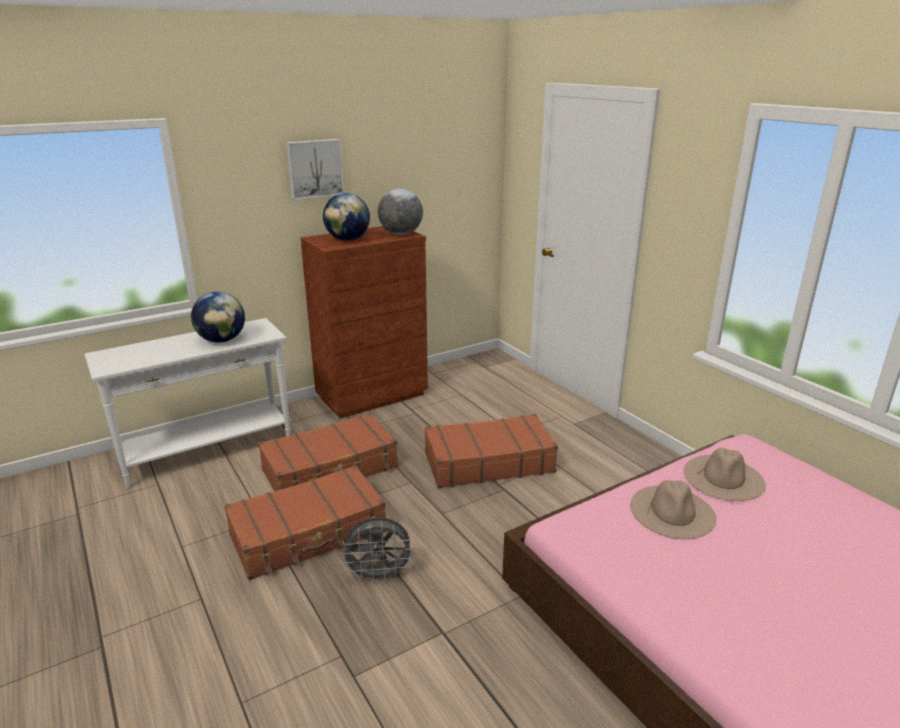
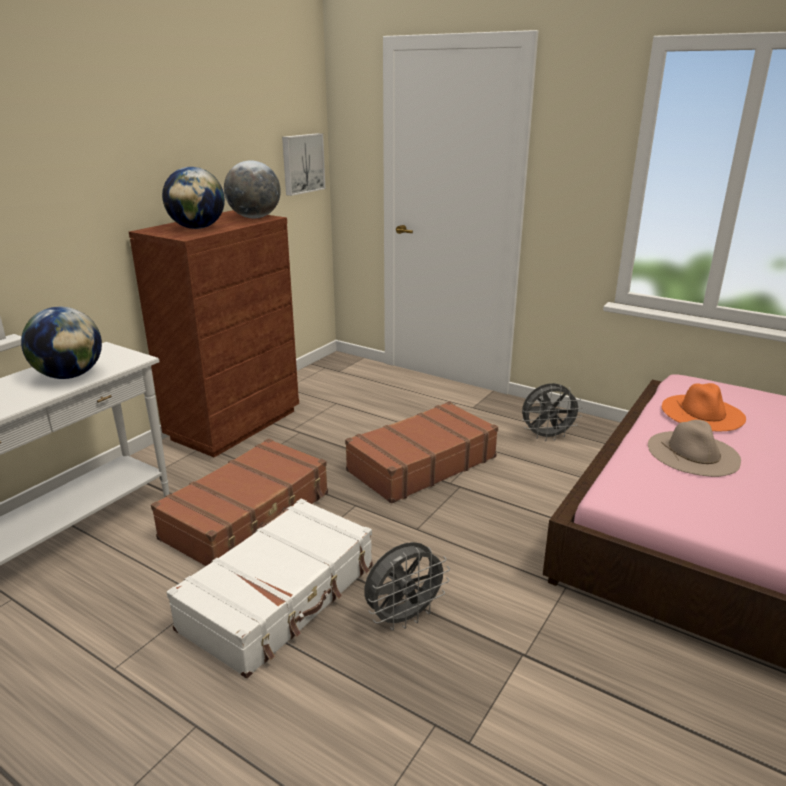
camera: 25 degrees left, 0 degrees up
(309, 534) = (281, 597): brown suitcase -> white suitcase
(314, 168) = (137, 138): picture -> picture (302, 163)
(619, 466) = (547, 436): none -> grey fan
(723, 477) = (702, 412): beige hat -> orange hat

